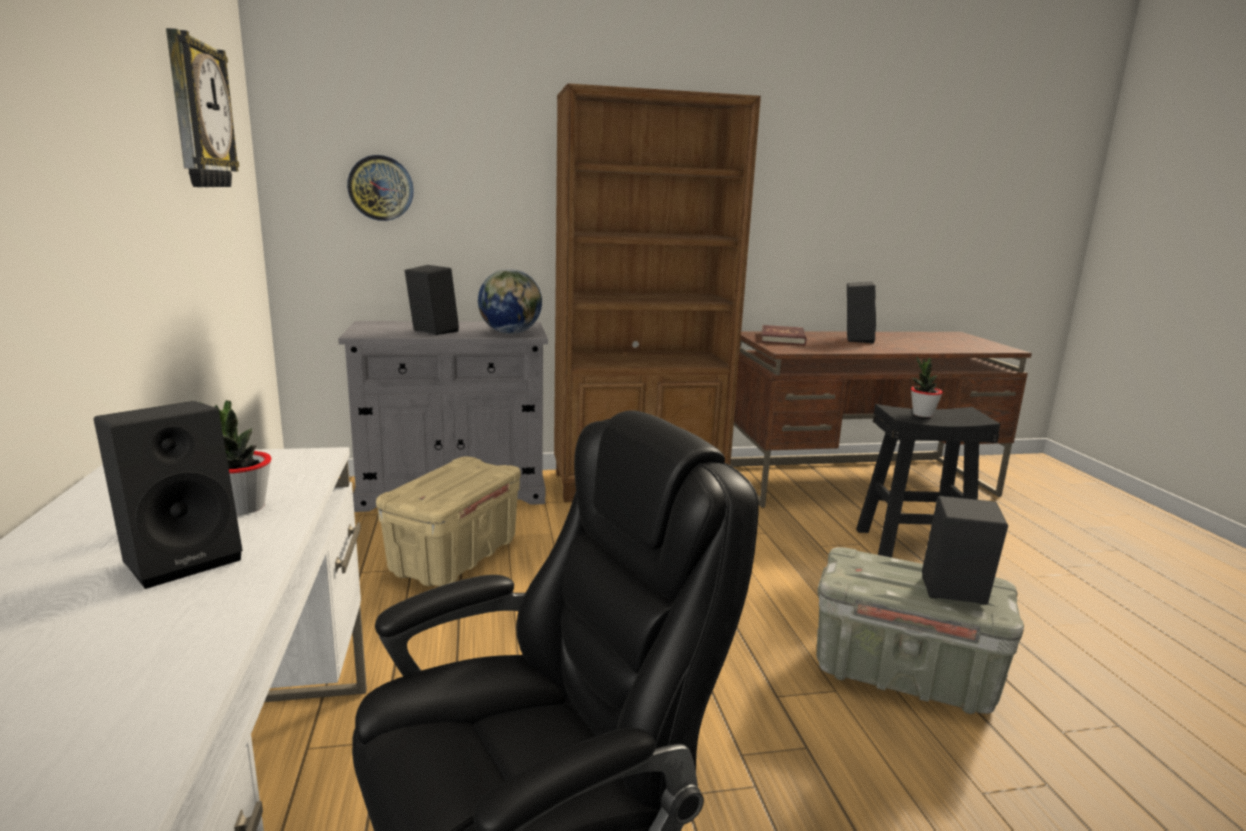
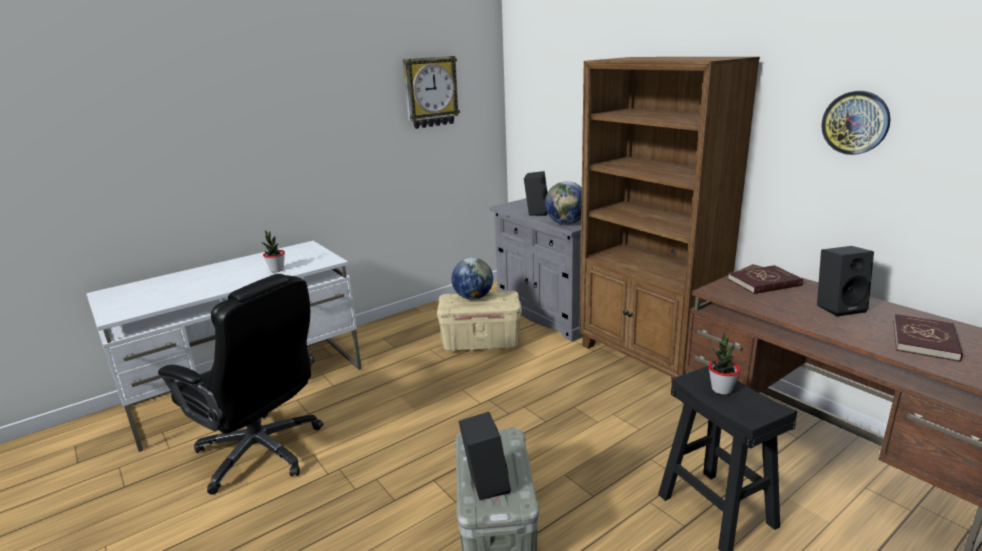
camera: 65 degrees right, 5 degrees up
(183, 557) = (236, 277): black speaker -> none
(381, 188) = (548, 119): wall clock -> wall clock (855, 122)
(438, 481) = (473, 297): none -> globe
(930, 342) = (925, 340): none -> red book

